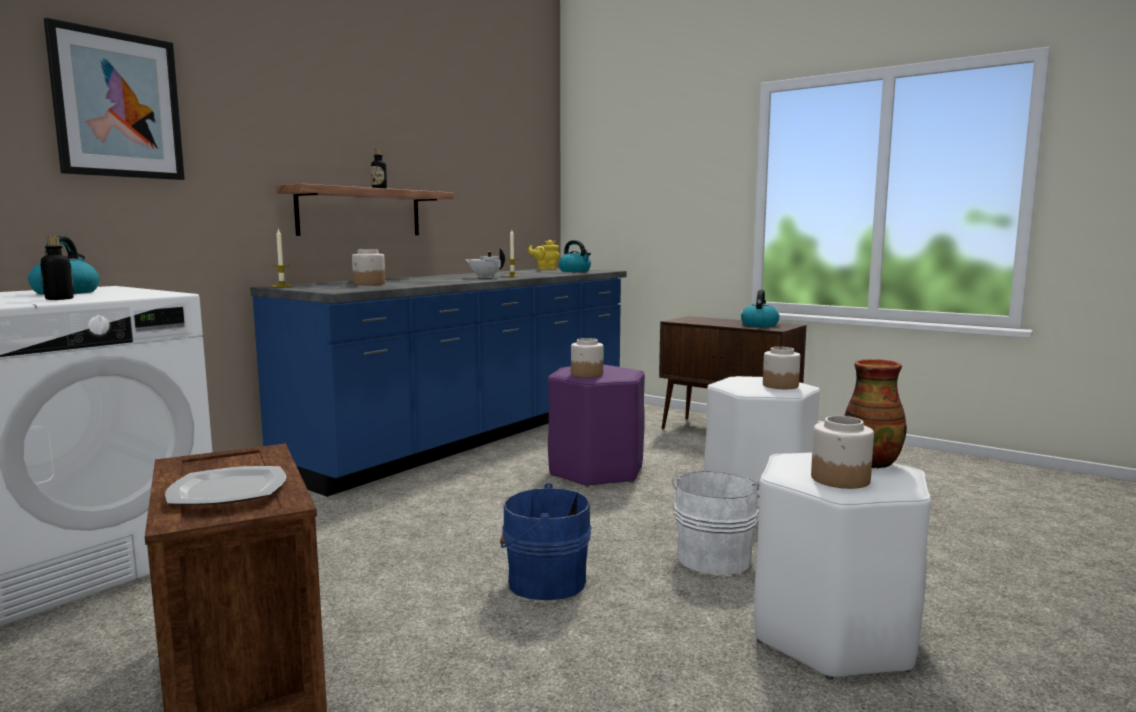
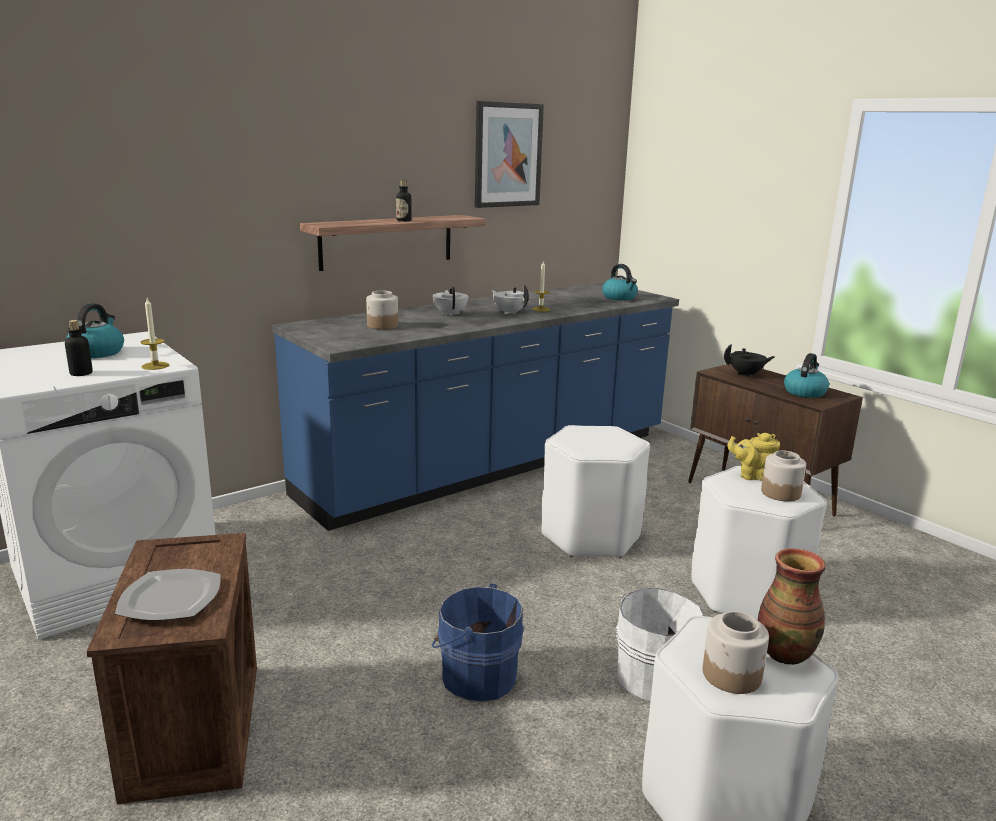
camera: 15 degrees right, 10 degrees up
(117, 105) = (147, 163): picture -> picture (507, 155)
(282, 286) = (300, 325): candle -> candle (155, 366)
(429, 279) = (450, 314): none -> white teapot
(545, 269) = (593, 288): yellow teapot -> yellow teapot (752, 476)
(586, 374) = (583, 444): jar -> none
(596, 471) = (591, 536): purple stool -> white stool
(703, 320) = (746, 374): none -> black teapot

